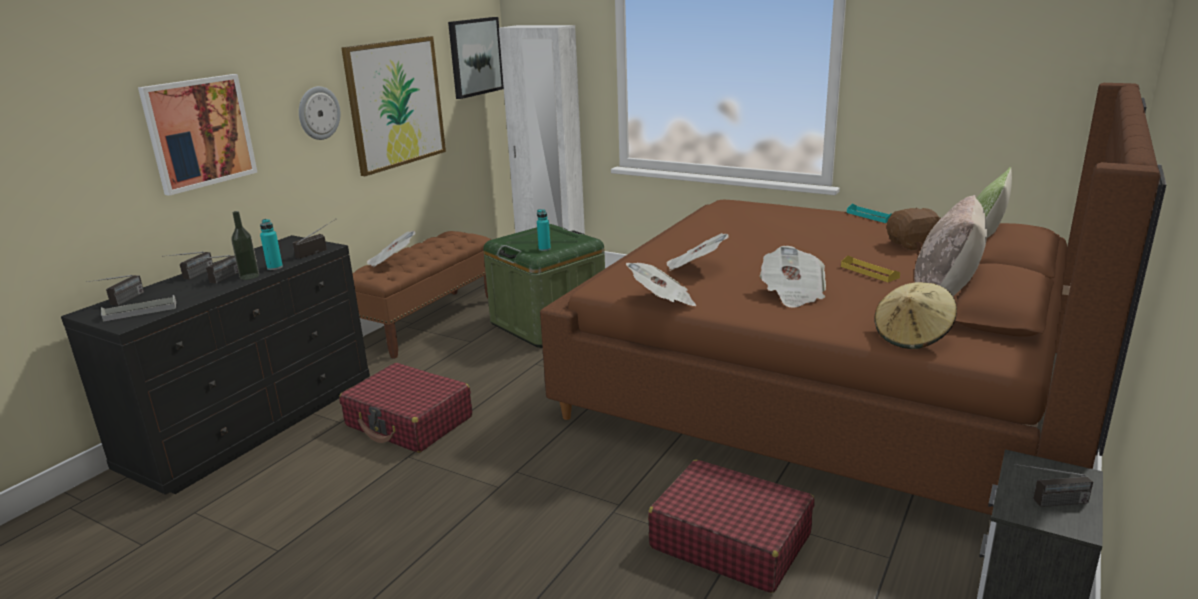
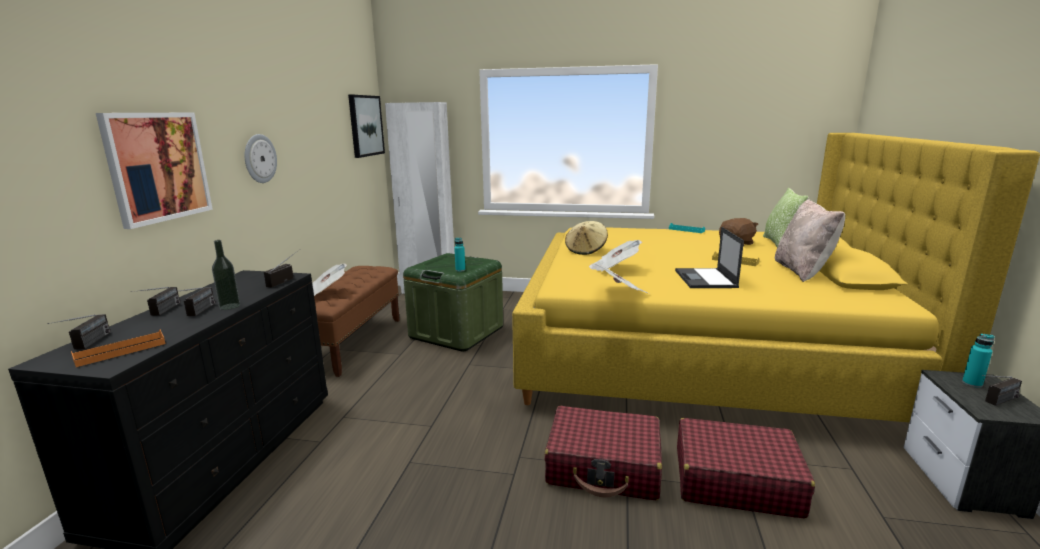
camera: 20 degrees left, 5 degrees down
(140, 311) = (120, 351): grey tray -> orange tray
(275, 267) = (251, 296): turquoise bottle -> turquoise bottle (972, 383)
(395, 103) = (315, 157): picture -> none
(409, 422) = (390, 430): red suitcase -> red suitcase (604, 466)
(792, 294) = (706, 279): newspaper -> laptop
(831, 386) = (698, 350): brown bed -> yellow bed
(912, 337) = (822, 297): beige hat -> beige hat (586, 250)

